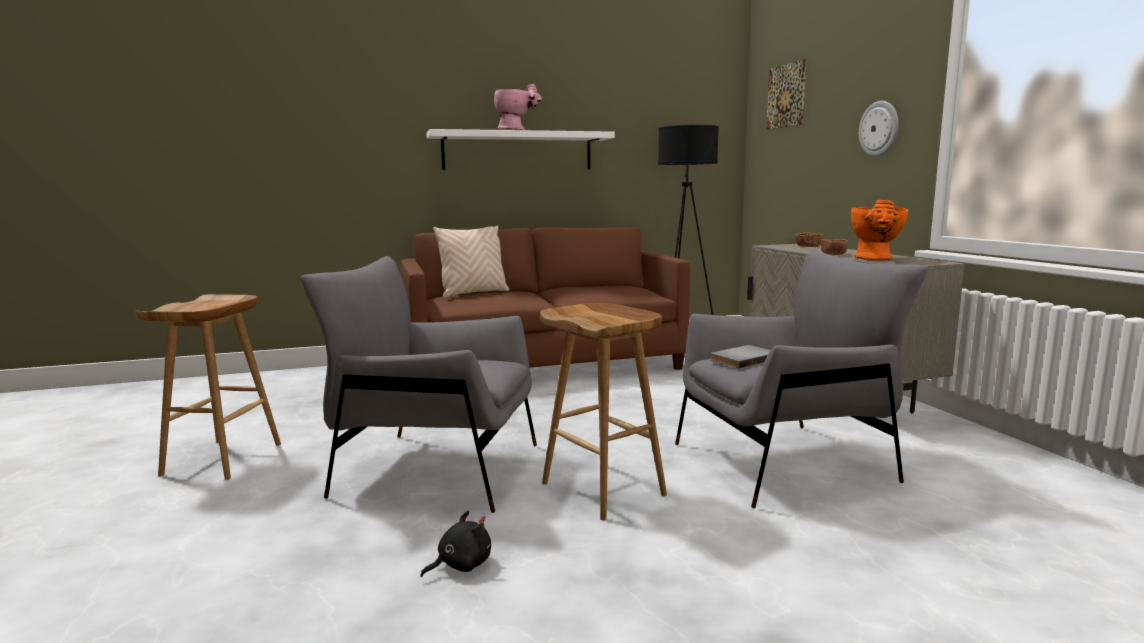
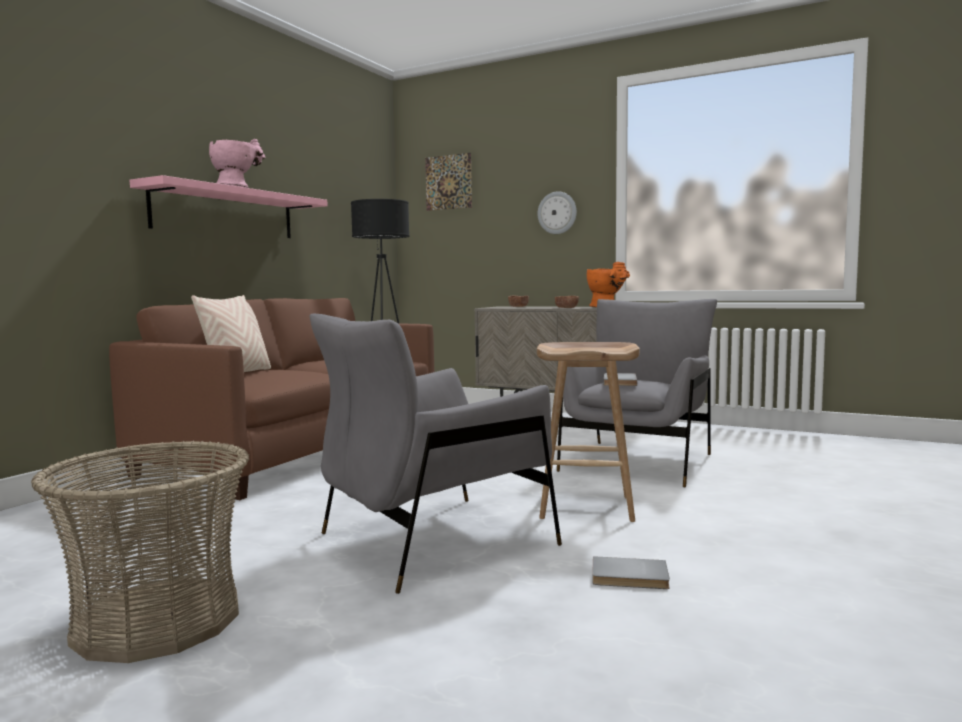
camera: 45 degrees left, 5 degrees down
(223, 459) = (158, 620): brown stool -> basket
(461, 565) = (629, 577): black plush toy -> grey book
(518, 151) = (225, 213): white shelf -> pink shelf

